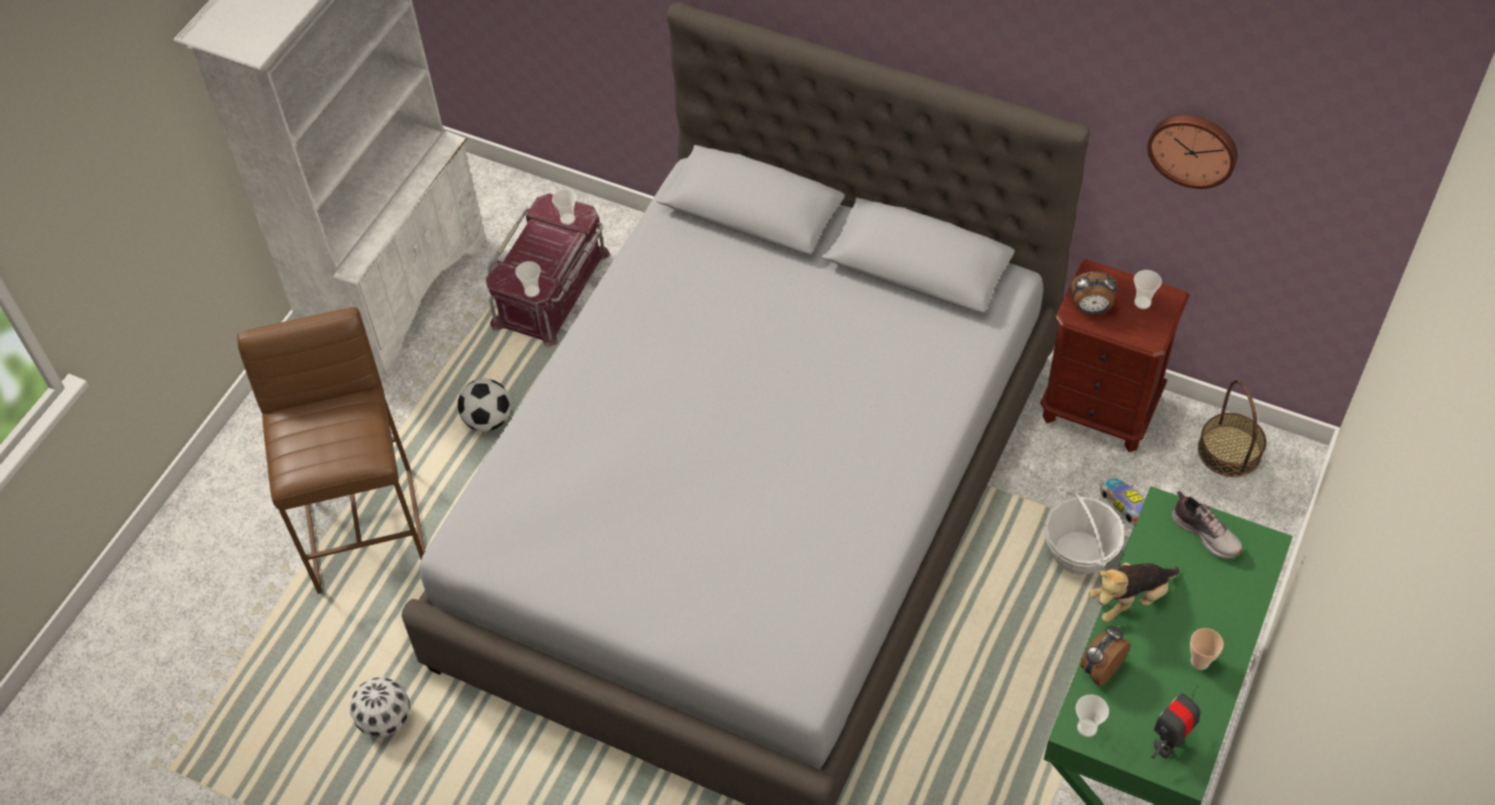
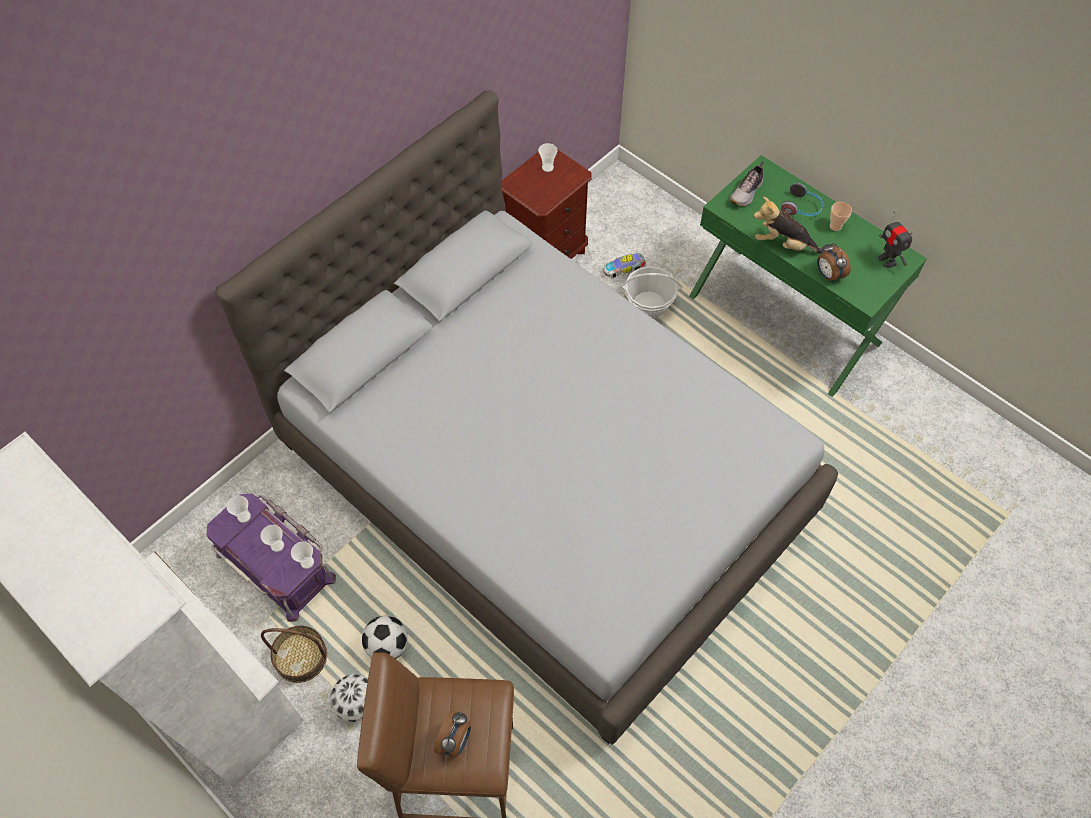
camera: 75 degrees left, 5 degrees up
(385, 719) = (641, 789): football -> football (356, 704)
(552, 289) = (277, 564): red storage box -> purple storage box
(1087, 728) = (867, 295): cup -> cup (277, 545)
(1091, 309) = (541, 194): alarm clock -> alarm clock (455, 741)
(1129, 599) = (783, 244): plush toy -> plush toy turned 120 degrees clockwise
(1193, 148) = (529, 48): wall clock -> none
(1205, 533) = (747, 192): shoe -> shoe turned 150 degrees clockwise
(1213, 610) = (802, 208): none -> headphones
(1229, 451) = (603, 205): basket -> basket (301, 656)

